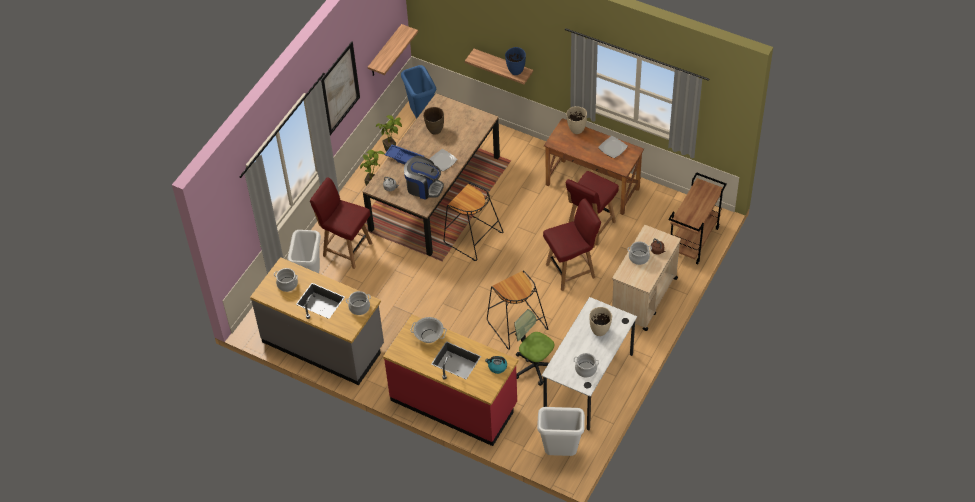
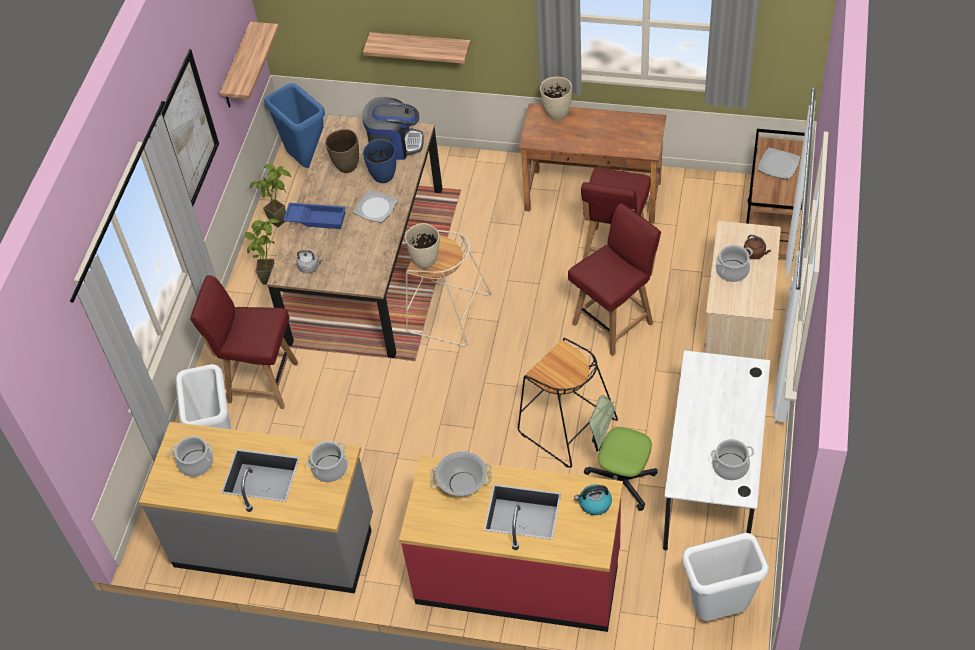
camera: 15 degrees left, 0 degrees up
(423, 187) = (361, 253): coffee machine -> coffee machine (394, 144)
(472, 238) = (447, 314): black stool -> beige stool
(516, 71) = (445, 48): blue vase -> blue vase (383, 177)
(600, 331) = (724, 398): beige vase -> beige vase (425, 261)
(612, 148) = (621, 126): plate -> plate (778, 165)

